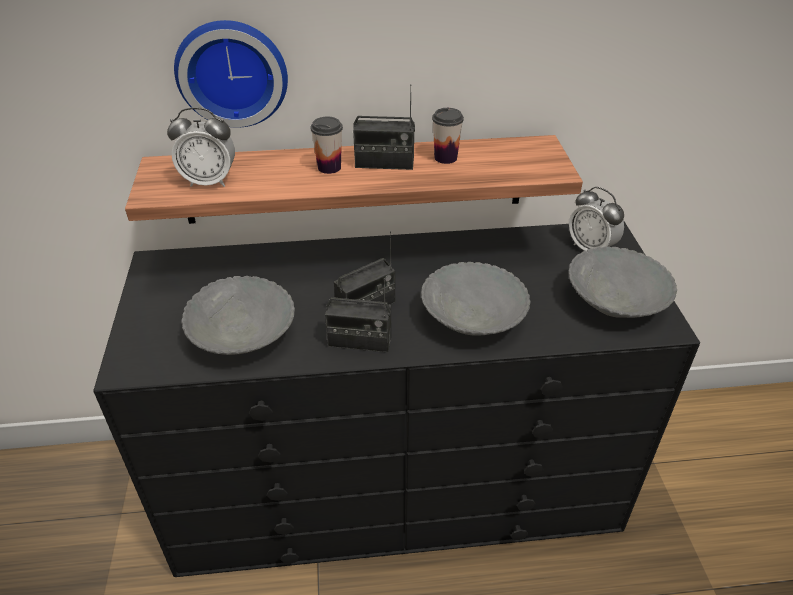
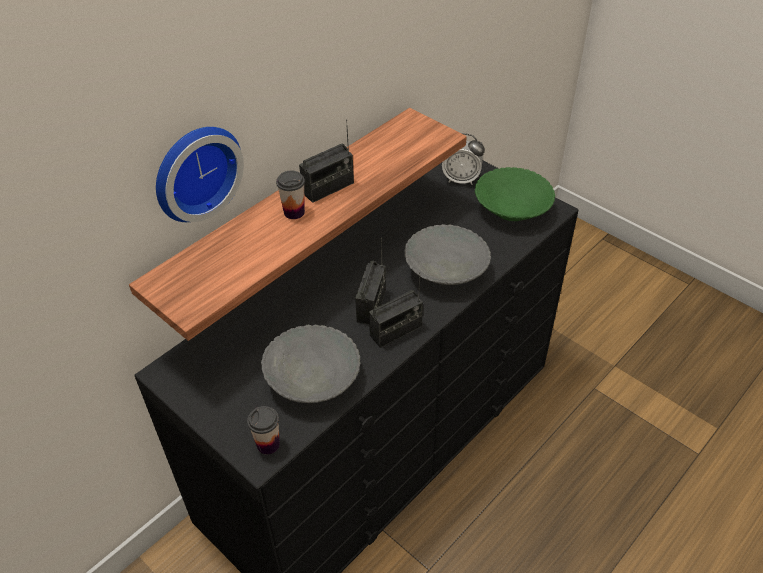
camera: 40 degrees left, 5 degrees up
(209, 181) = (220, 272): alarm clock -> none
(445, 158) = (363, 162): cup -> cup (268, 444)
(616, 302) = (512, 209): grey bowl -> green bowl

